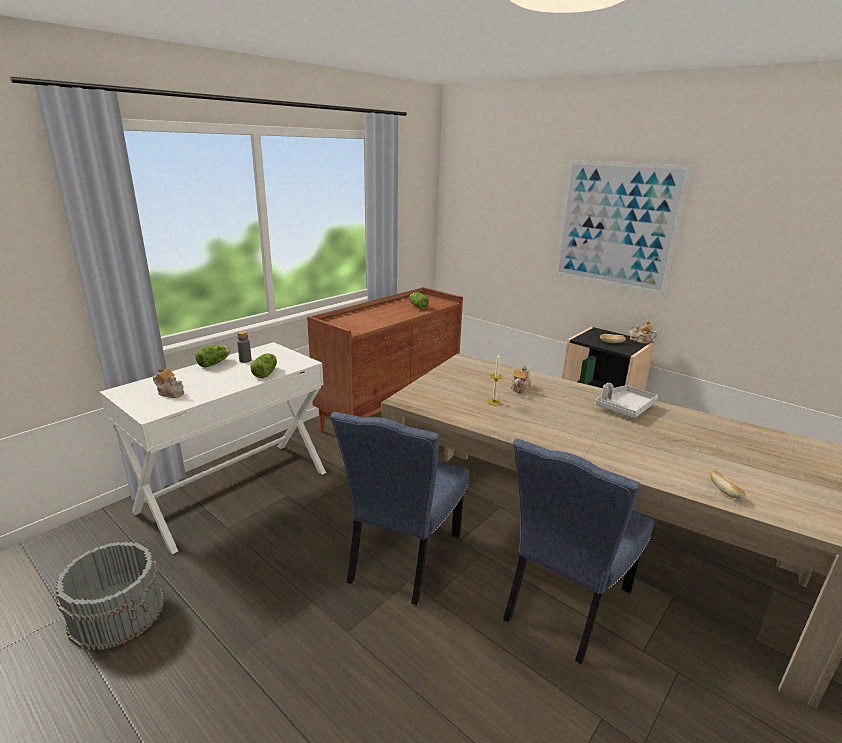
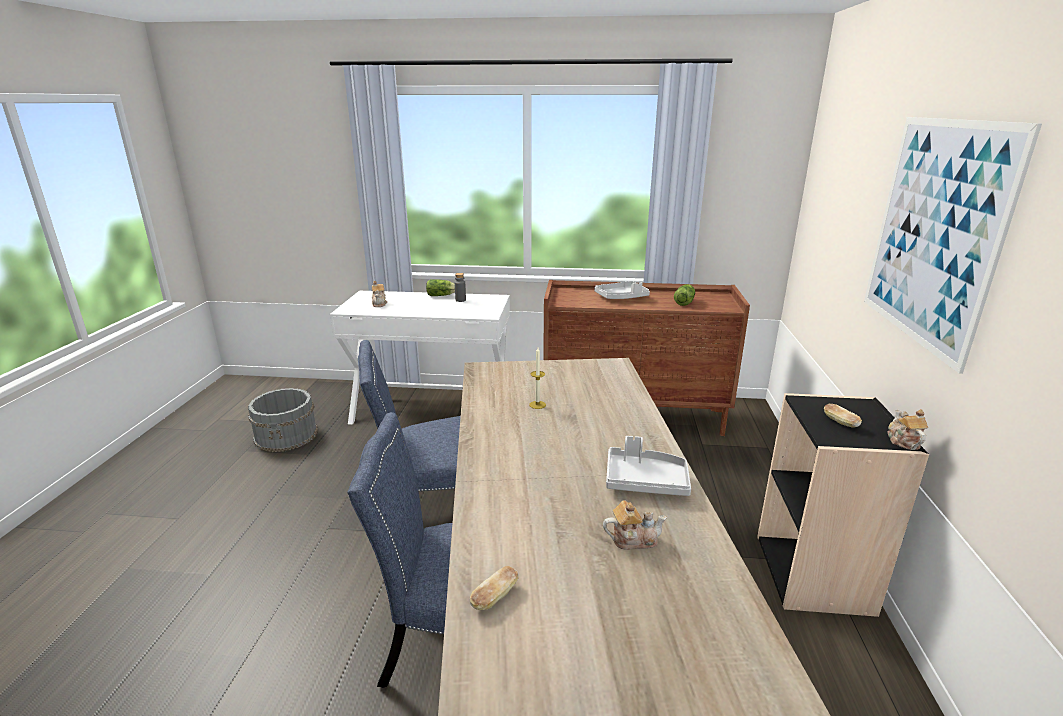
camera: 55 degrees right, 0 degrees up
(266, 373) = (449, 312): lettuce -> none
(377, 315) = (621, 297): none -> grey tray
(520, 388) = (593, 408): teapot -> teapot (633, 539)

